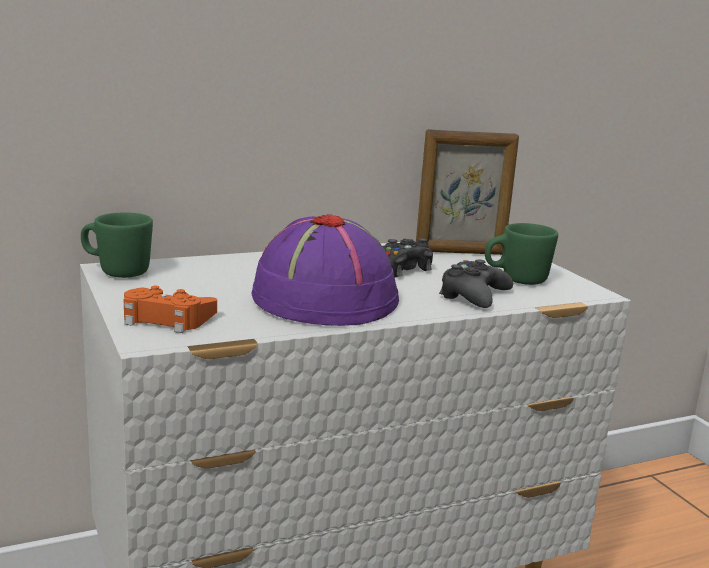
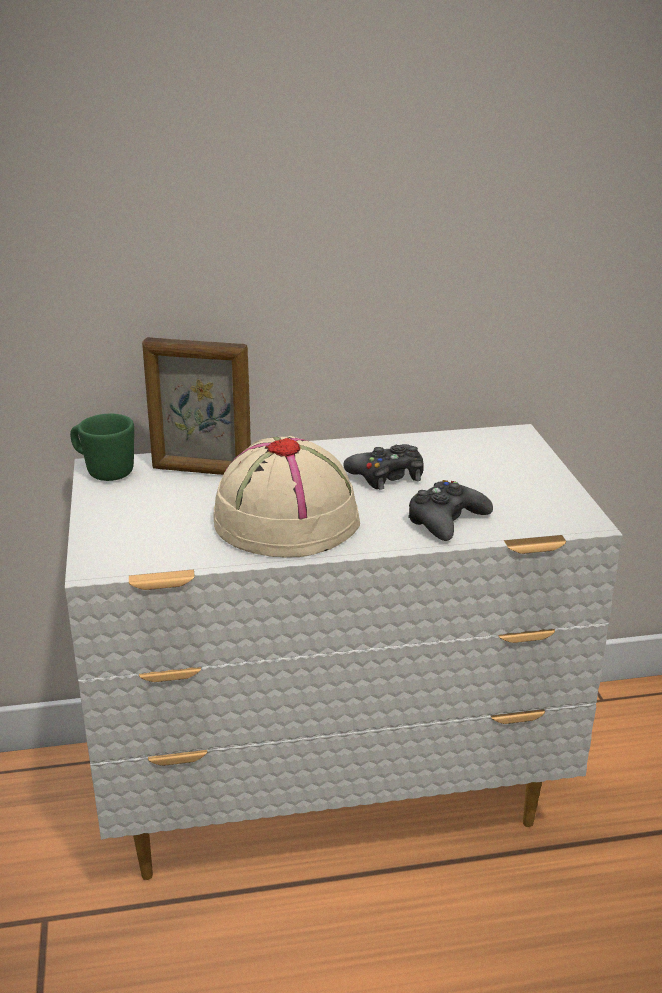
camera: 15 degrees right, 10 degrees up
(166, 319) = (123, 539): orange game controller -> none
(323, 299) = (285, 519): purple hat -> beige hat
(460, 252) = (472, 451): picture frame -> picture frame (201, 471)
(516, 280) = (508, 498): green mug -> none

